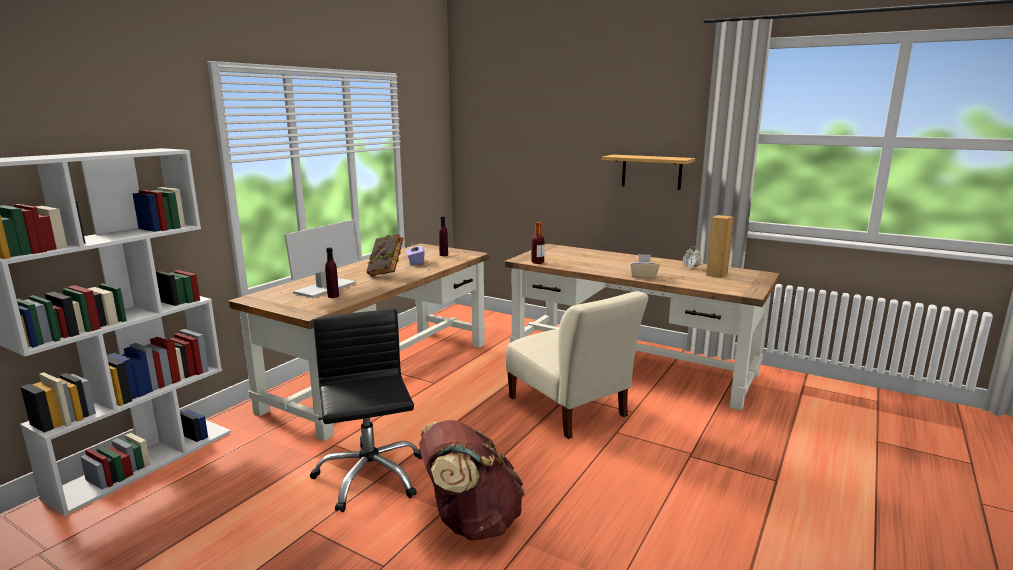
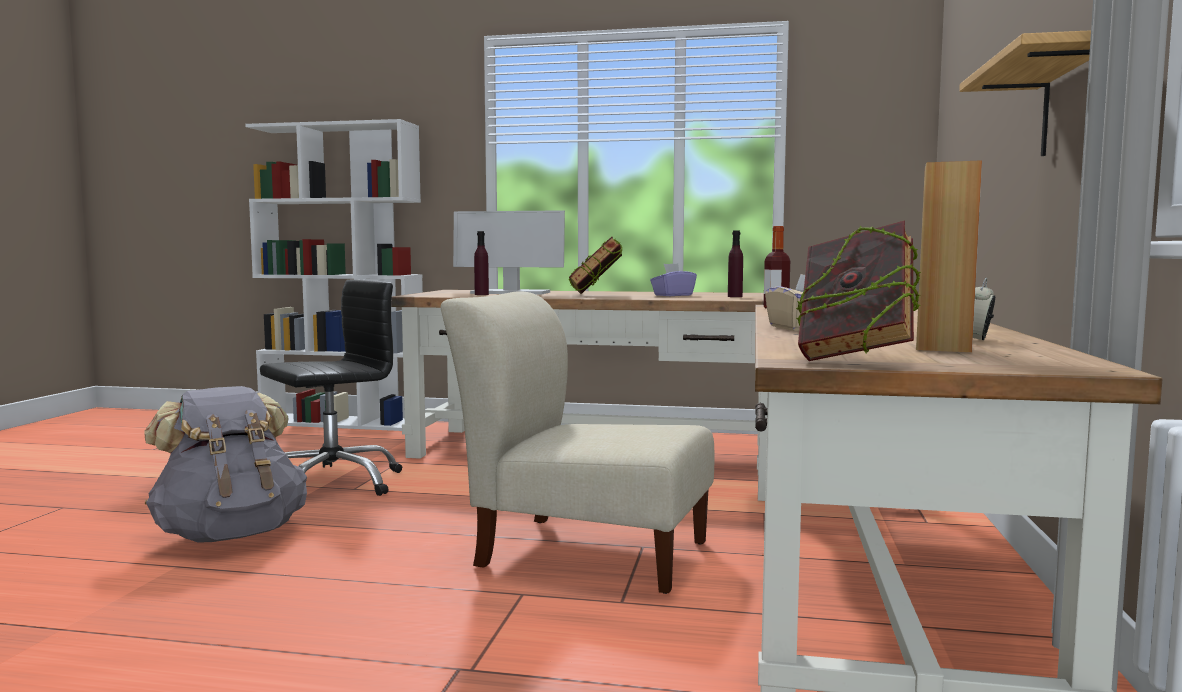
camera: 70 degrees right, 10 degrees down
(471, 522) = (231, 535): brown backpack -> grey backpack
(569, 409) = (584, 552): beige chair -> beige chair turned 75 degrees clockwise
(745, 287) = (854, 359): none -> book

